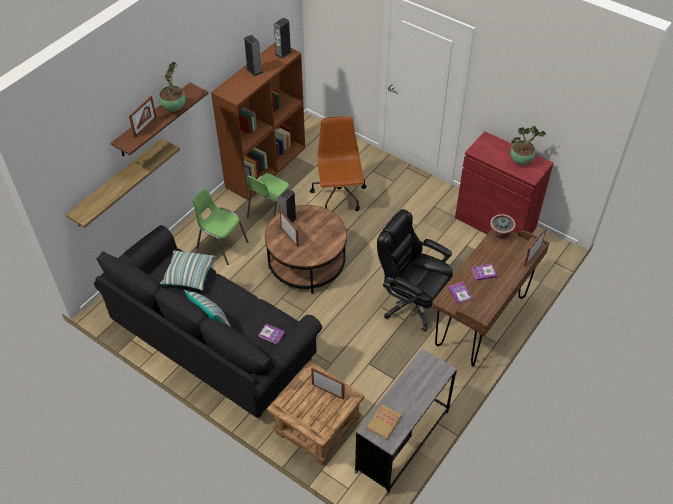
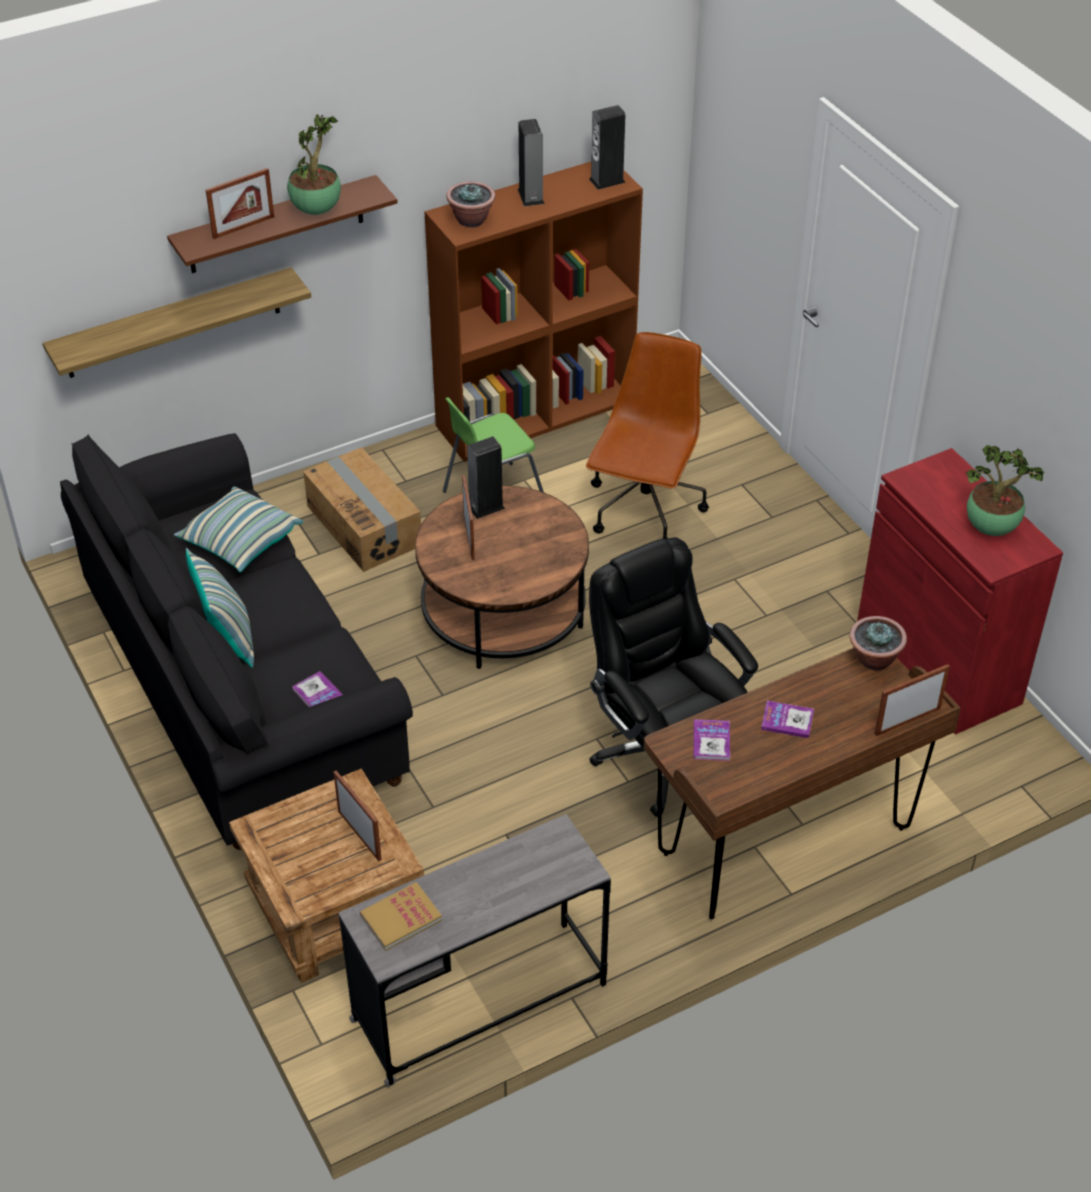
camera: 25 degrees right, 5 degrees down
(221, 245) = (365, 525): green chair -> cardboard box
(235, 90) = (471, 220): none -> potted plant

